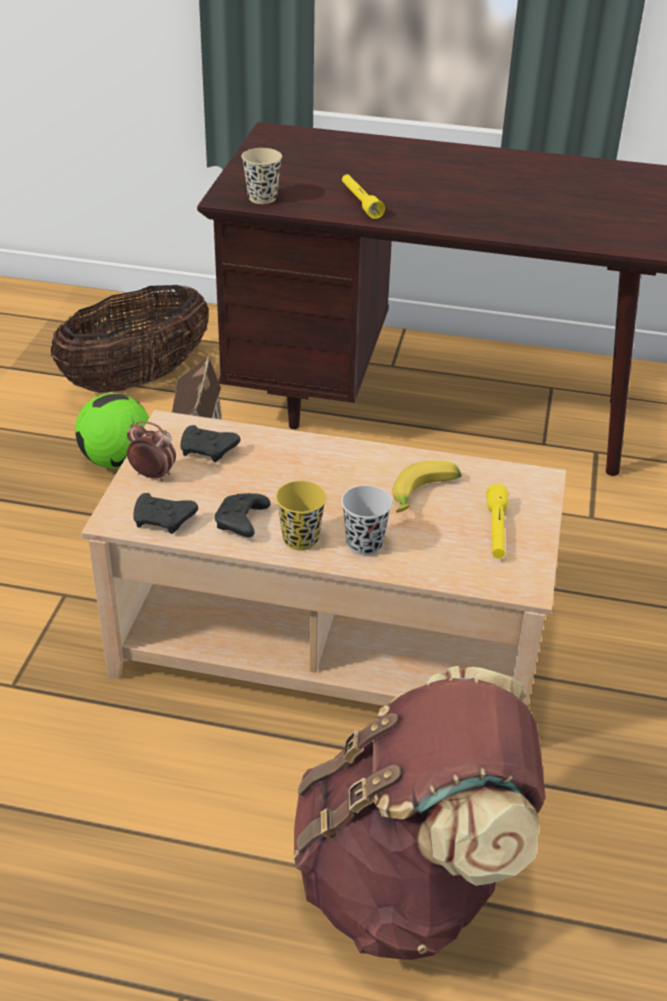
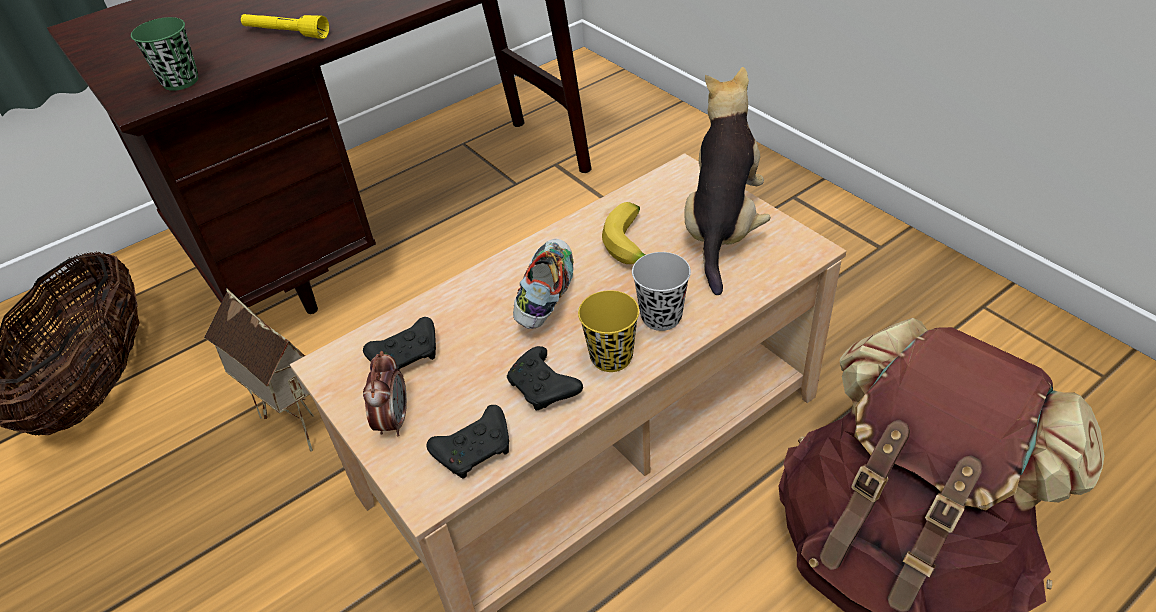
camera: 45 degrees left, 5 degrees up
(117, 460) = (186, 467): football -> none
(153, 475) = (393, 420): alarm clock -> alarm clock turned 120 degrees clockwise
(262, 198) = (180, 81): beige cup -> green cup
(323, 481) = (546, 298): none -> shoe
(496, 530) = (722, 228): yellow flashlight -> plush toy

